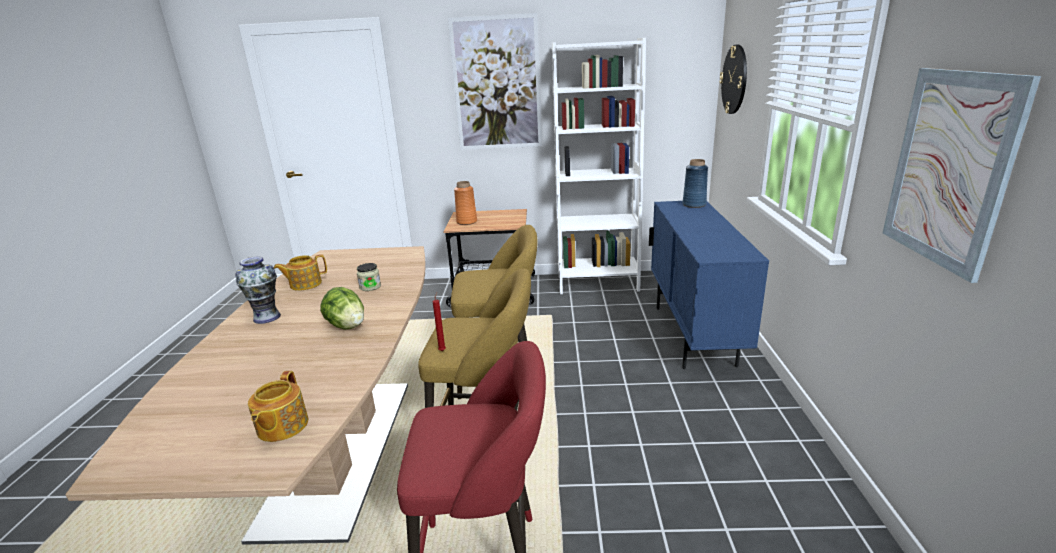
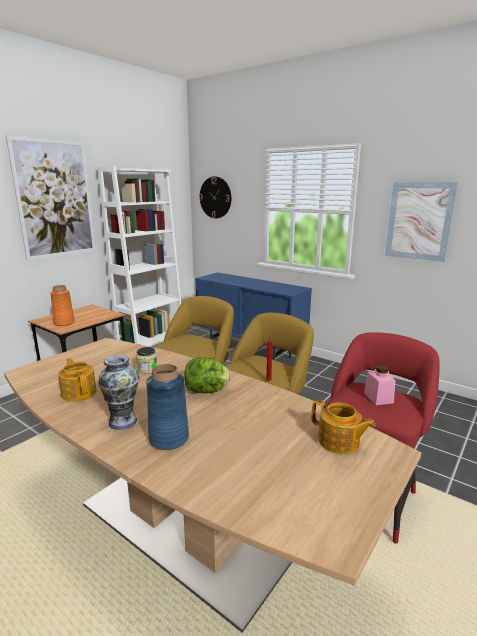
camera: 55 degrees left, 5 degrees down
(305, 284) = (79, 392): teapot -> teapot turned 135 degrees clockwise
(466, 435) = (378, 398): none -> pink jar
(694, 205) = (219, 275): blue vase -> blue vase (169, 439)

